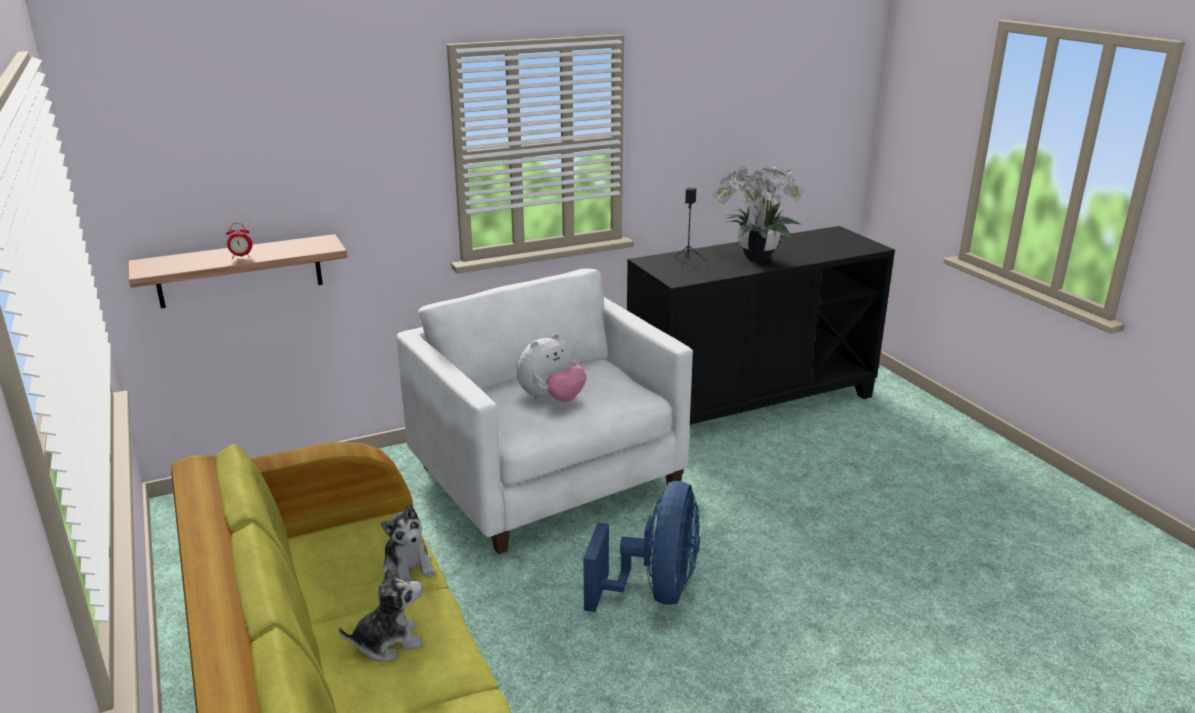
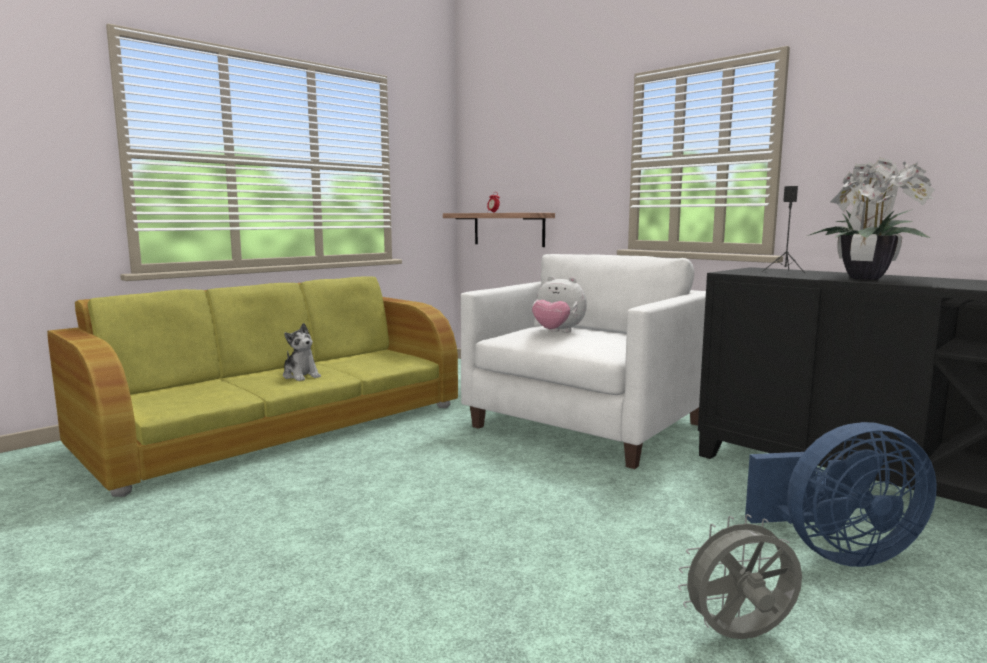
camera: 70 degrees right, 15 degrees down
(408, 566) = (375, 369): plush toy -> none
(655, 591) = (466, 478): blue fan -> blue fan (836, 552)
(940, 535) = (739, 638): none -> grey fan

